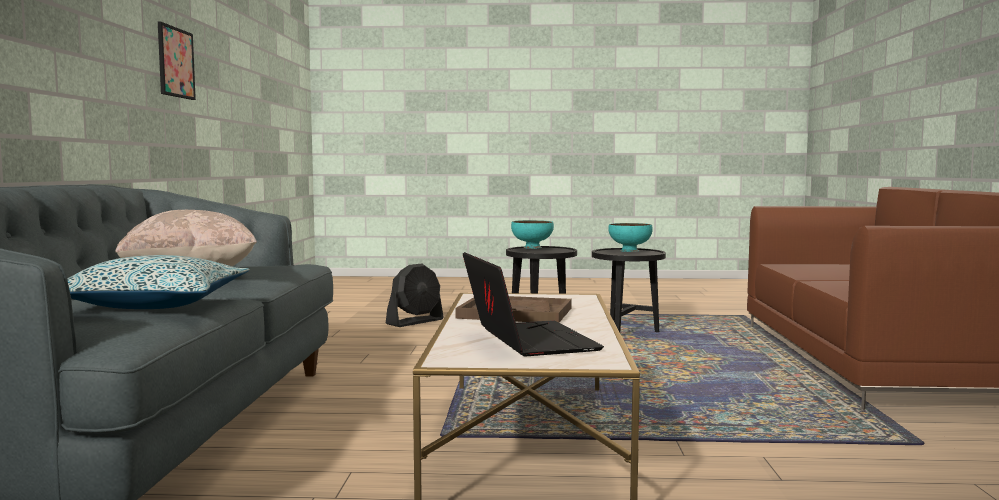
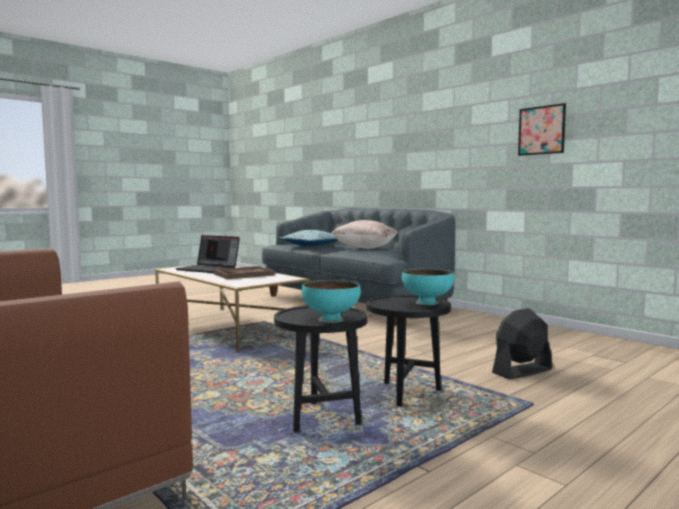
camera: 135 degrees right, 0 degrees up
(415, 322) = (522, 371): black fan -> black fan turned 60 degrees clockwise

